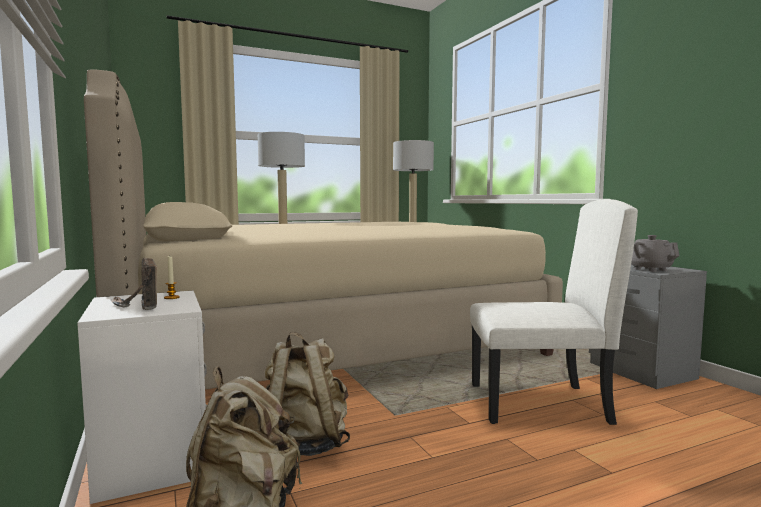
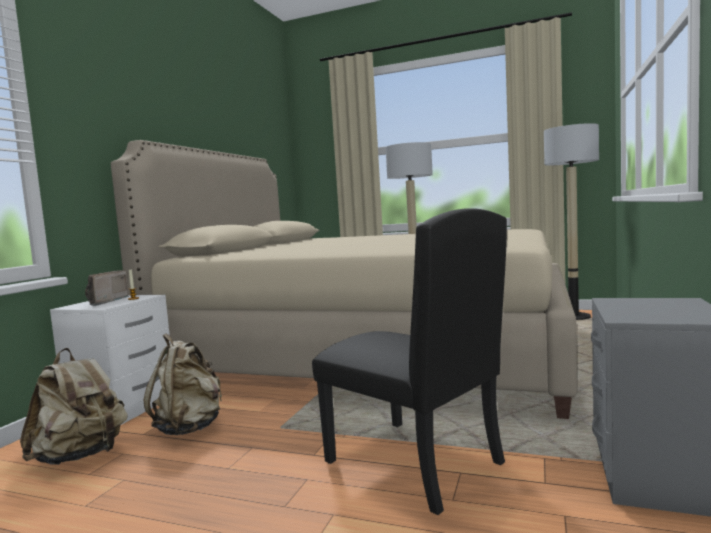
camera: 45 degrees right, 0 degrees up
(538, 404) = (412, 463): white chair -> black chair
(649, 269) = (638, 312): grey teapot -> none

